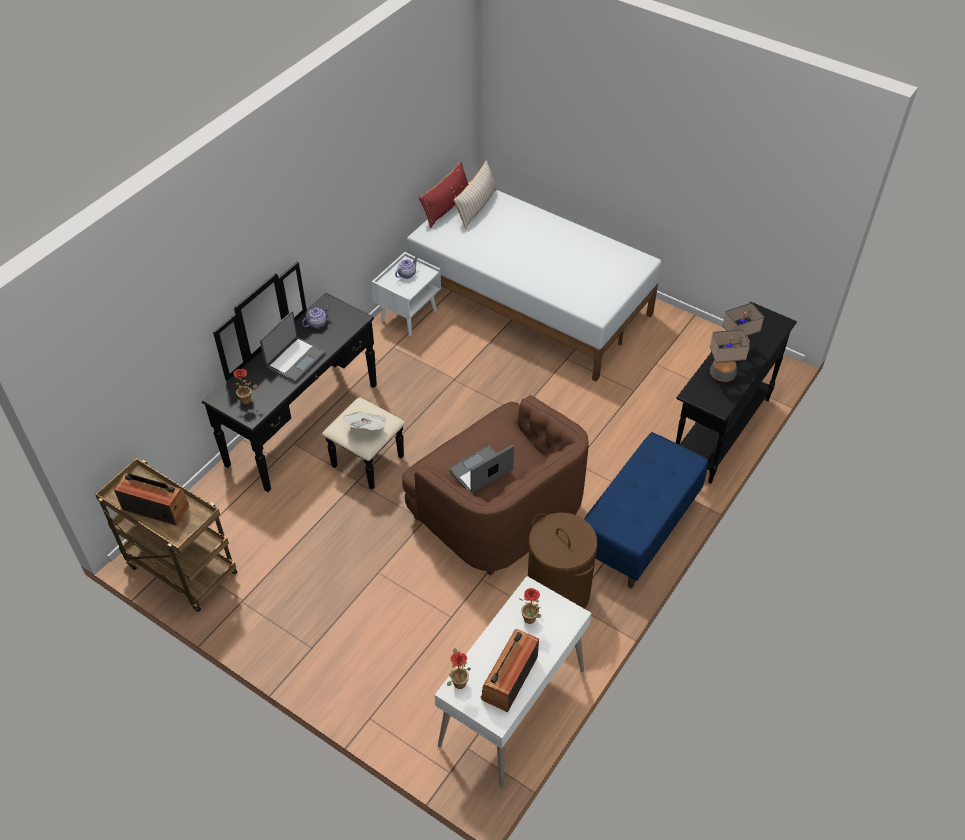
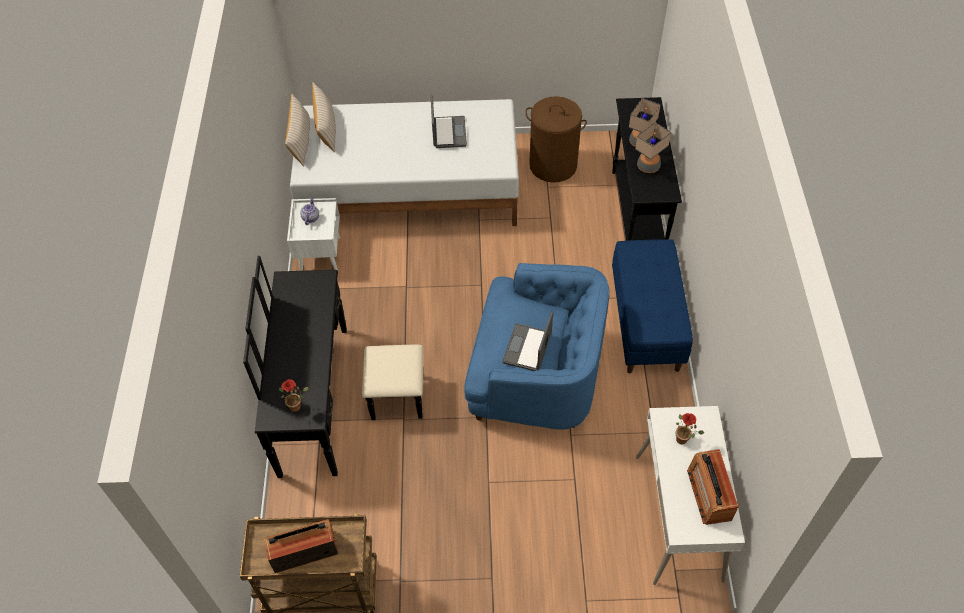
camera: 35 degrees left, 5 degrees up
(295, 360) = (304, 346): laptop -> laptop (448, 133)
(317, 323) = (293, 302): teapot -> none
(367, 428) = (399, 368): newspaper -> none
(446, 207) = (300, 141): red pillow -> beige pillow
(458, 681) = (676, 522): potted plant -> none
(497, 512) = (535, 374): brown armchair -> blue armchair
(557, 592) = (633, 408): brown laundry basket -> brown laundry basket (552, 165)

